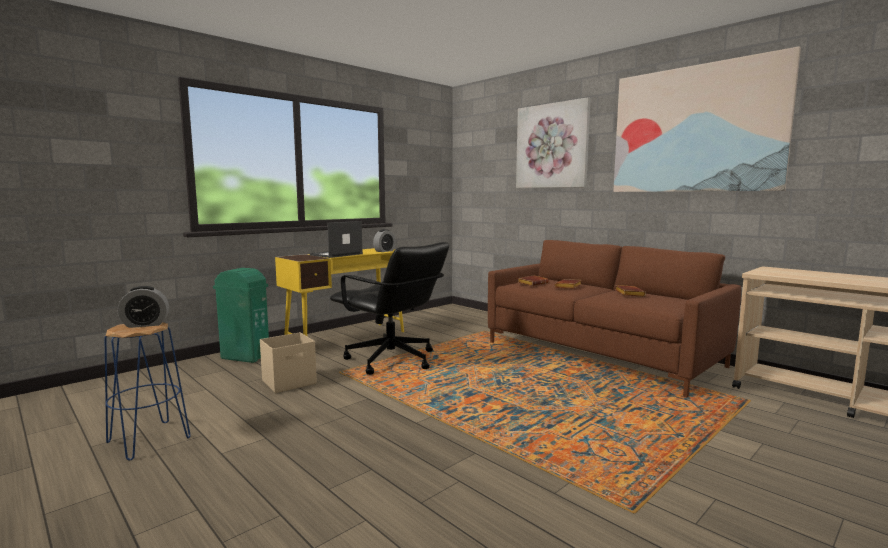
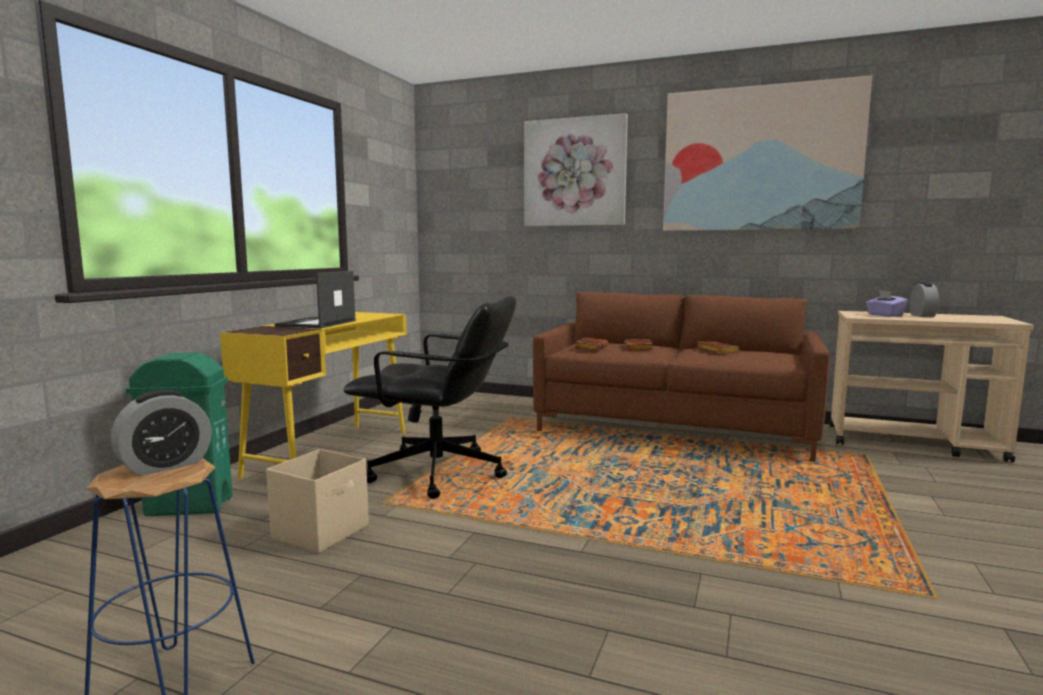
camera: 25 degrees left, 0 degrees up
(384, 251) = (376, 315): alarm clock -> alarm clock (922, 316)
(792, 273) = (884, 315): none -> purple tissue box

